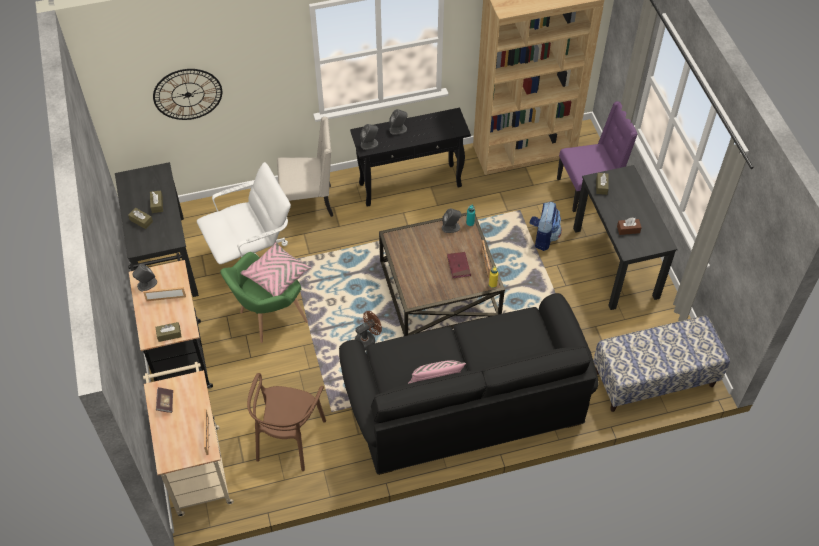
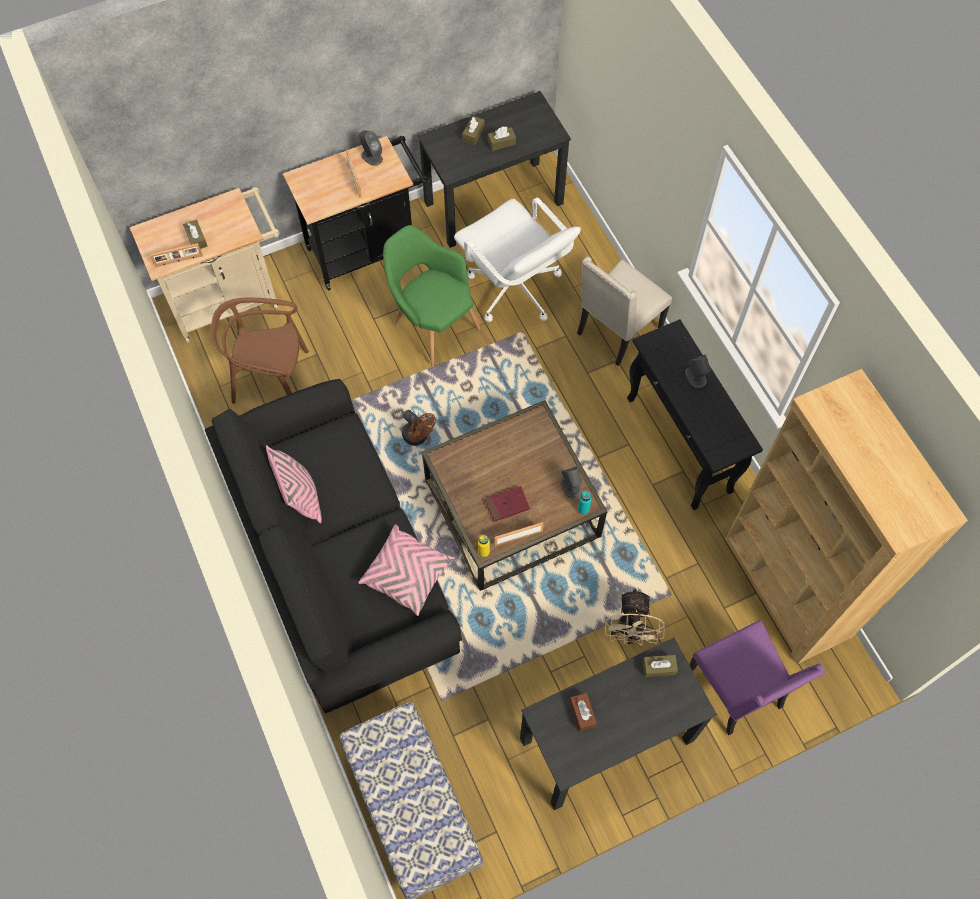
camera: 80 degrees right, 10 degrees up
(165, 403) = (216, 213): book -> none
(169, 334) = (305, 194): brown tissue box -> brown tissue box (196, 238)
(187, 94) = (617, 97): wall clock -> none
(276, 275) = (447, 298): pink pillow -> pink pillow (407, 574)
(309, 202) = (617, 331): beige chair -> beige chair turned 60 degrees clockwise
(369, 144) = (658, 347): grey speaker -> none
(543, 237) = (629, 632): backpack -> beige fan

